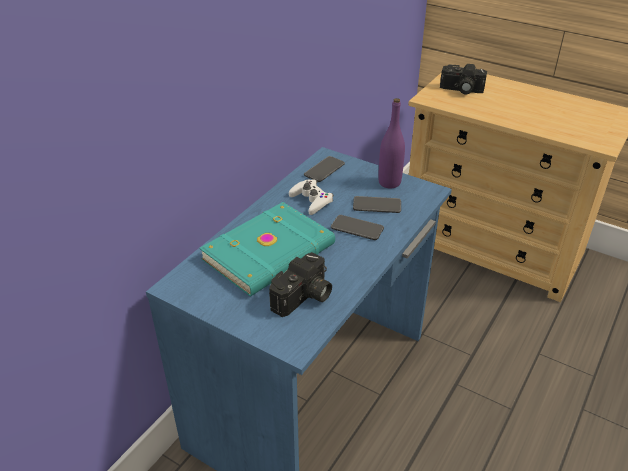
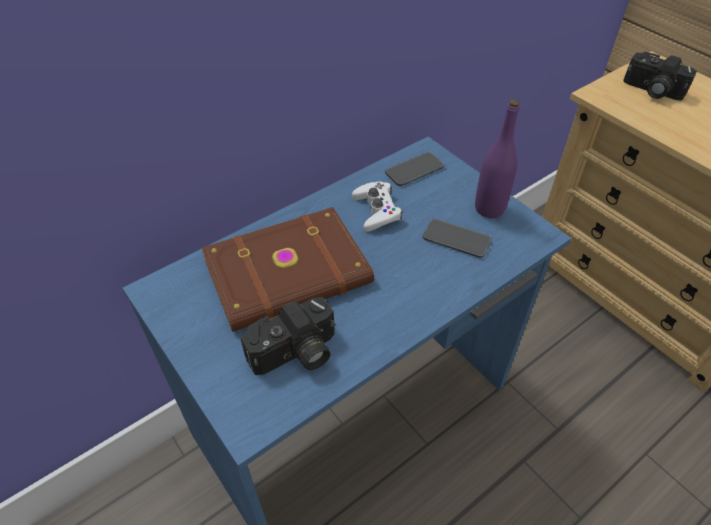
camera: 20 degrees right, 10 degrees up
(271, 253) = (289, 274): turquoise book -> brown book
(357, 228) = (414, 267): phone -> none

